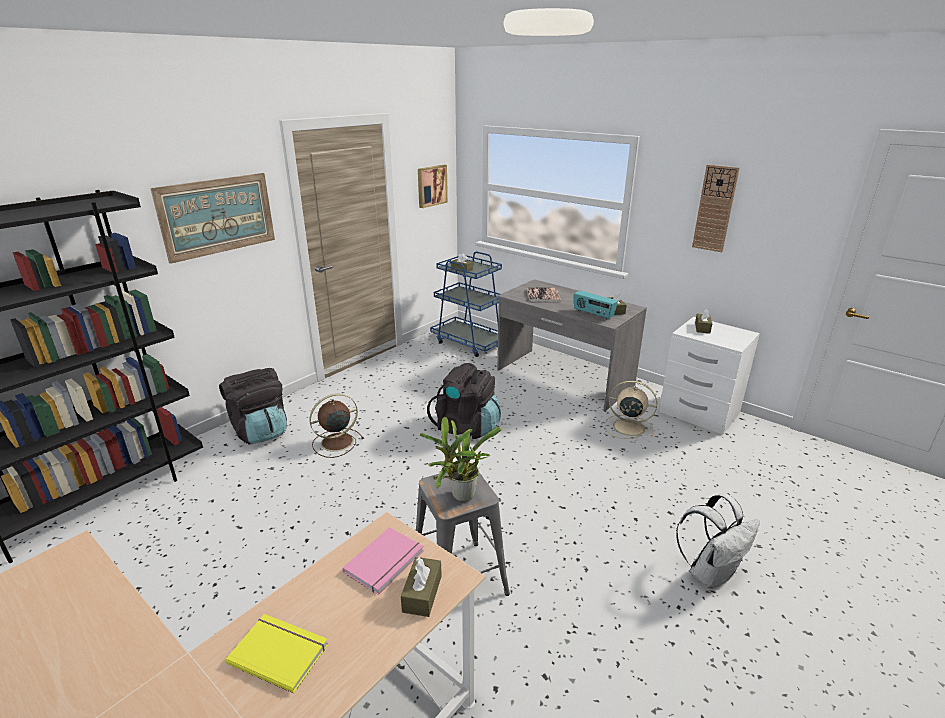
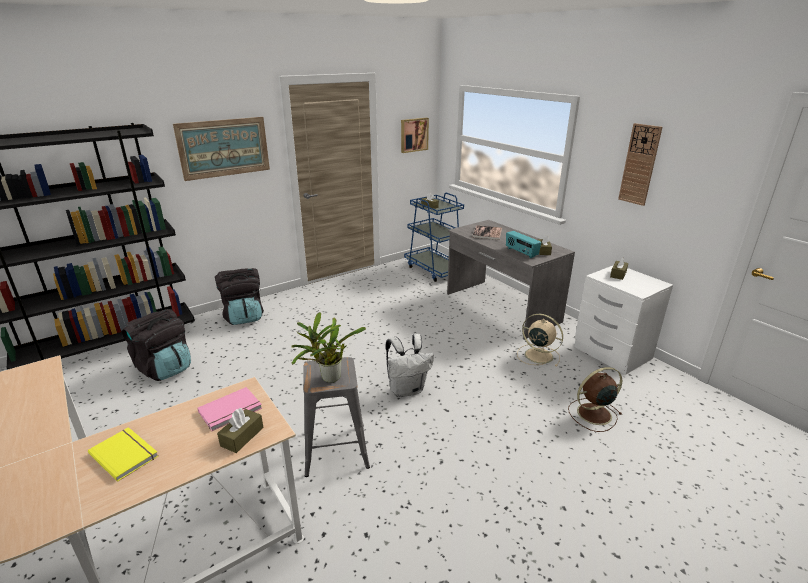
camera: 15 degrees right, 0 degrees up
(335, 442) = (293, 332): brown fan -> brown fan (592, 414)
(467, 427) = (399, 335): black backpack -> black backpack (165, 368)
(710, 573) = (550, 487): white backpack -> white backpack (407, 389)

